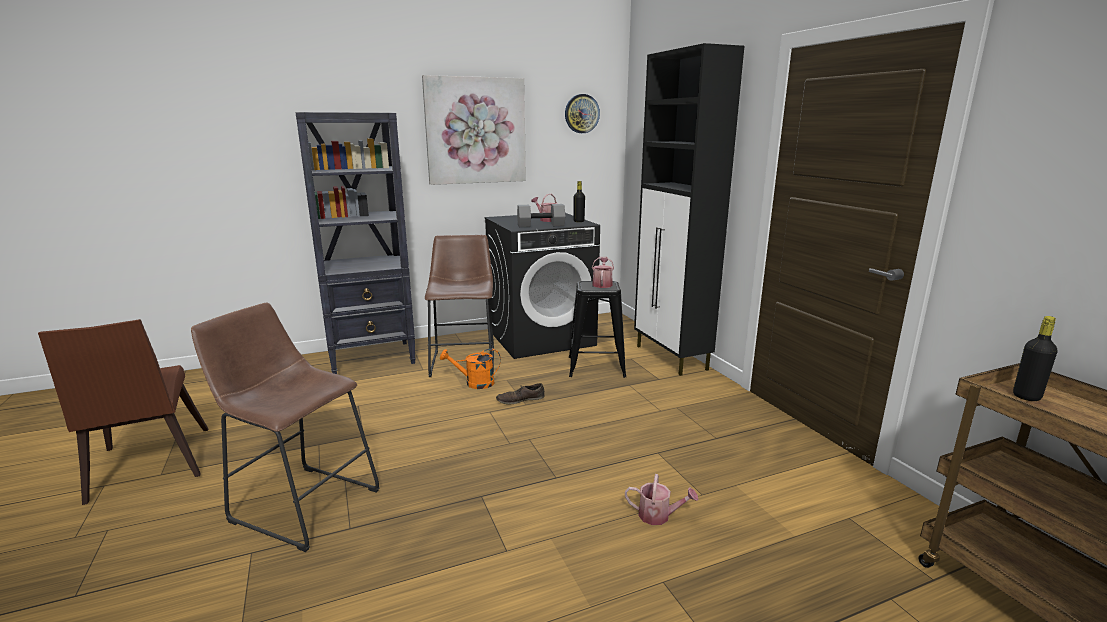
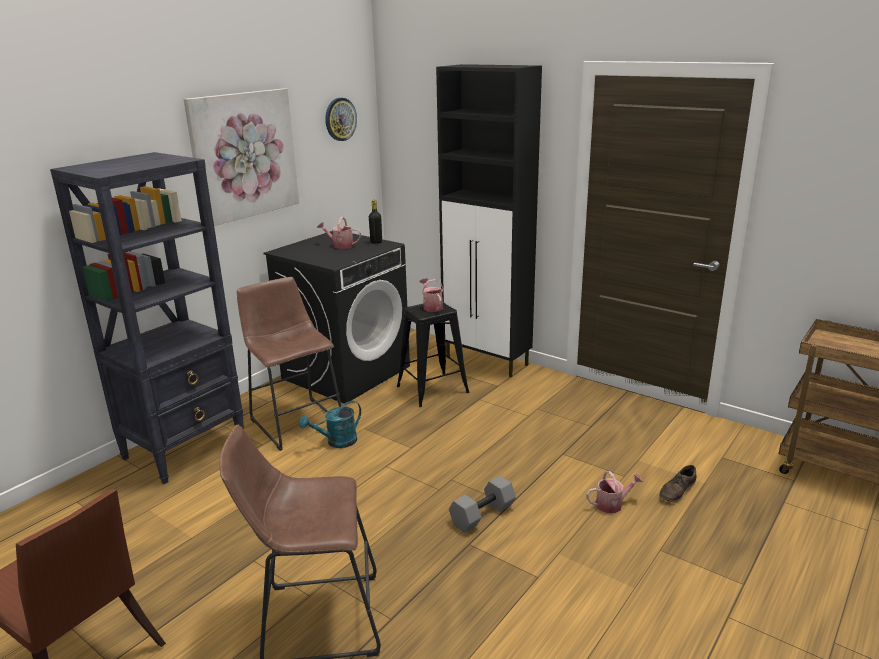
camera: 30 degrees left, 5 degrees up
(474, 383) = (336, 442): orange watering can -> turquoise watering can
(520, 399) = (400, 444): brown shoe -> brown shoe (677, 490)
(540, 226) = (350, 256): grey dumbbell -> grey dumbbell (482, 515)
(1026, 396) = (832, 344): black bottle -> none

